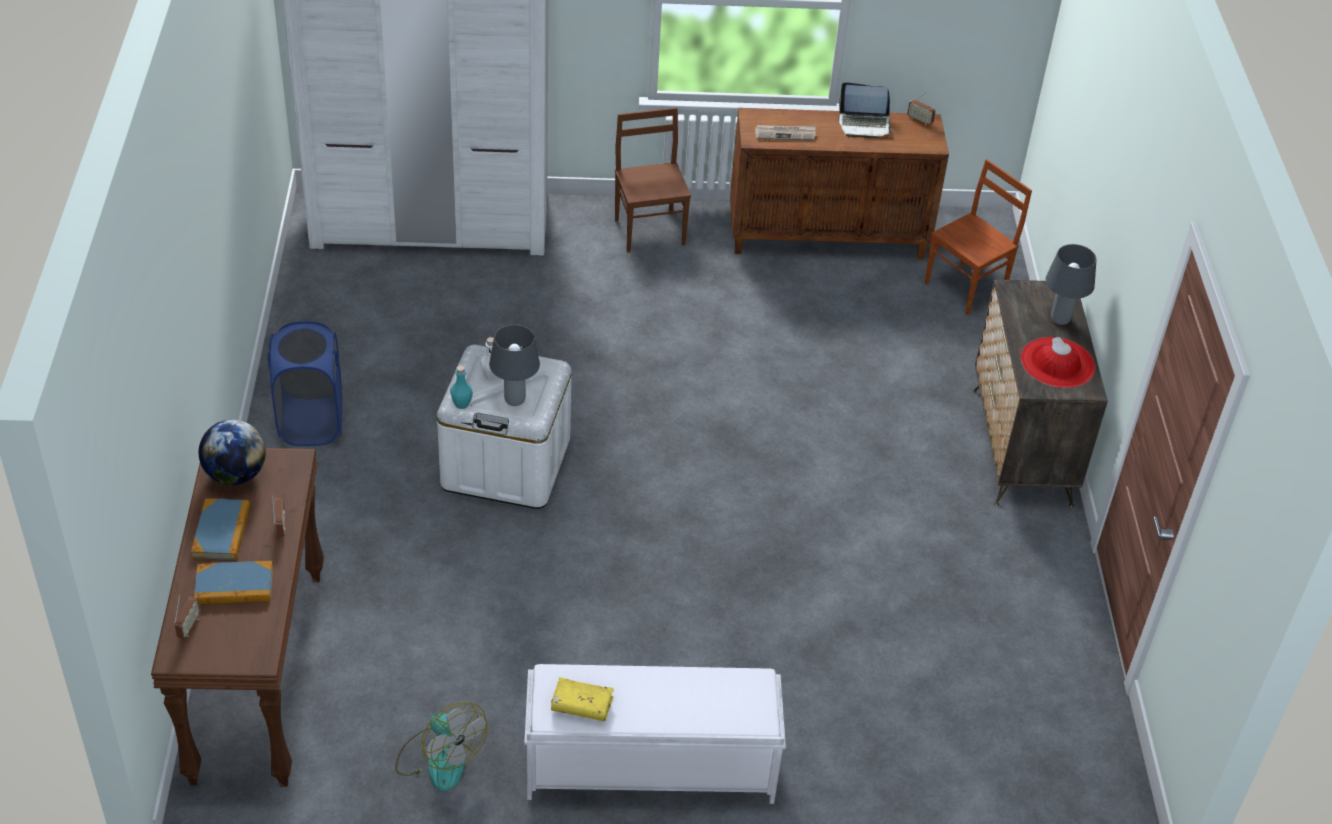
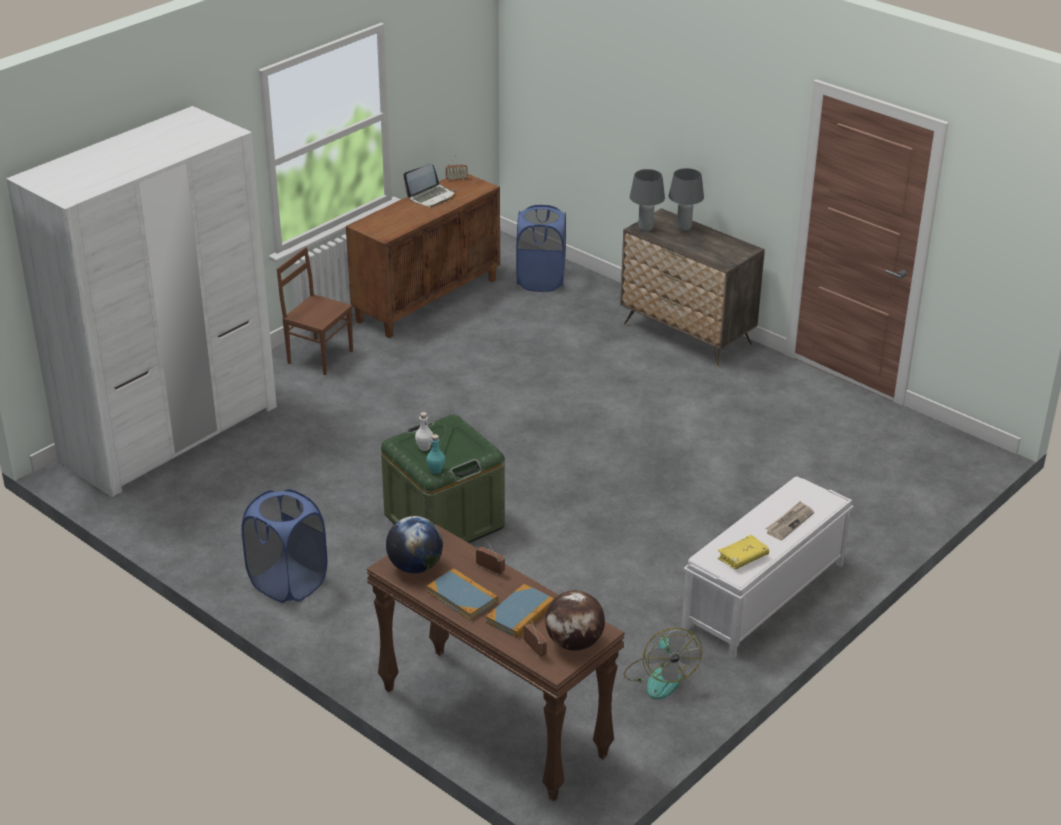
camera: 45 degrees left, 10 degrees down
(224, 649) = (574, 643): none -> globe
(439, 758) = (659, 677): fan -> fan turned 75 degrees clockwise
(506, 463) = (444, 521): white storage box -> green storage box
(515, 400) = (461, 449): grey table lamp -> grey table lamp (645, 229)
(785, 134) = (396, 224): newspaper -> newspaper (789, 522)
(966, 289) = (541, 281): brown chair -> blue laundry basket
(1057, 363) = (716, 247): red hat -> none

